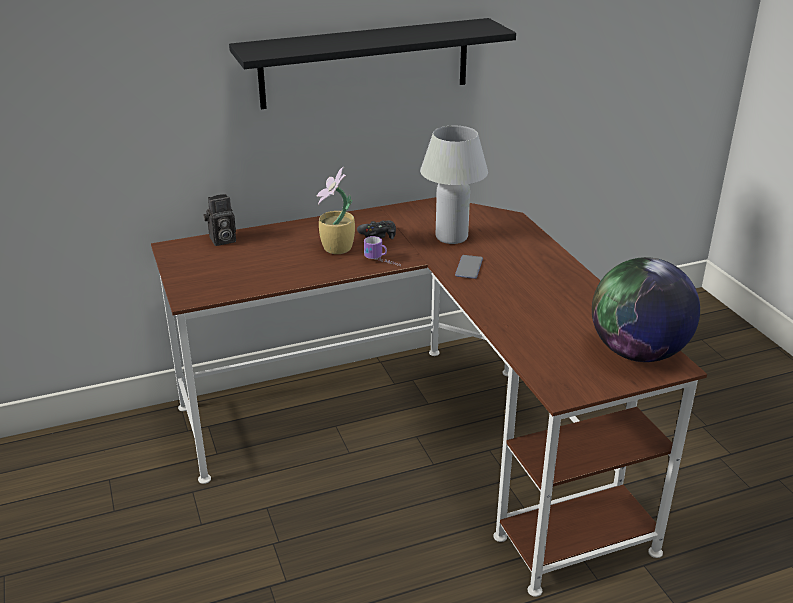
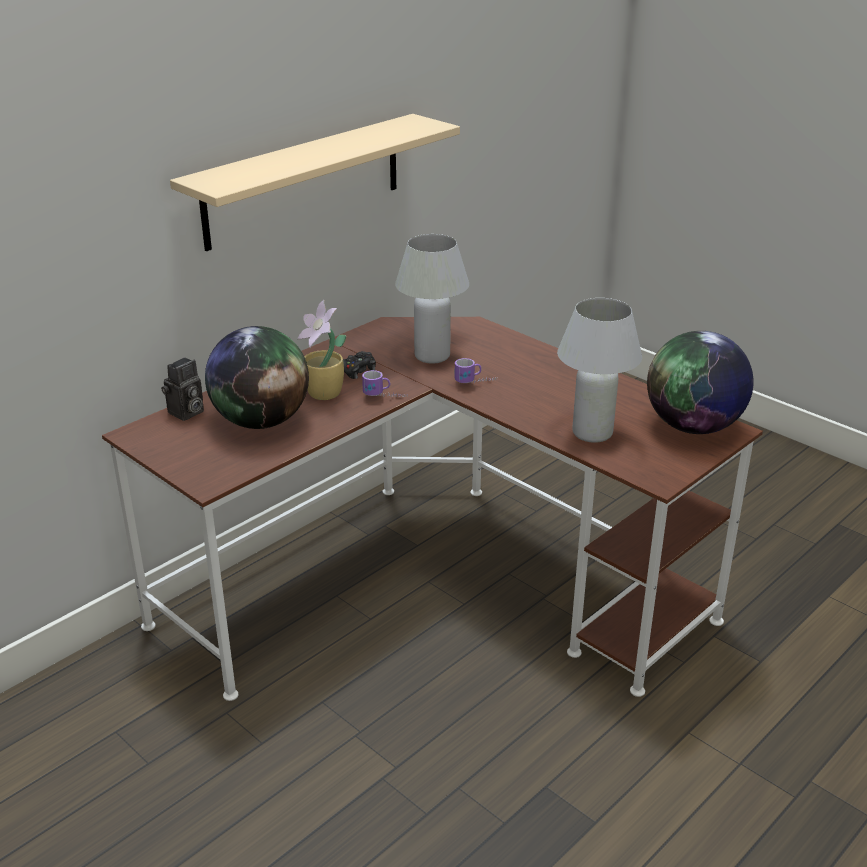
camera: 25 degrees left, 0 degrees up
(270, 259) = (261, 421): none -> globe
(365, 63) = (304, 181): black shelf -> beige shelf
(469, 267) = (476, 383): phone -> mug
(535, 335) = (592, 433): none -> white table lamp

